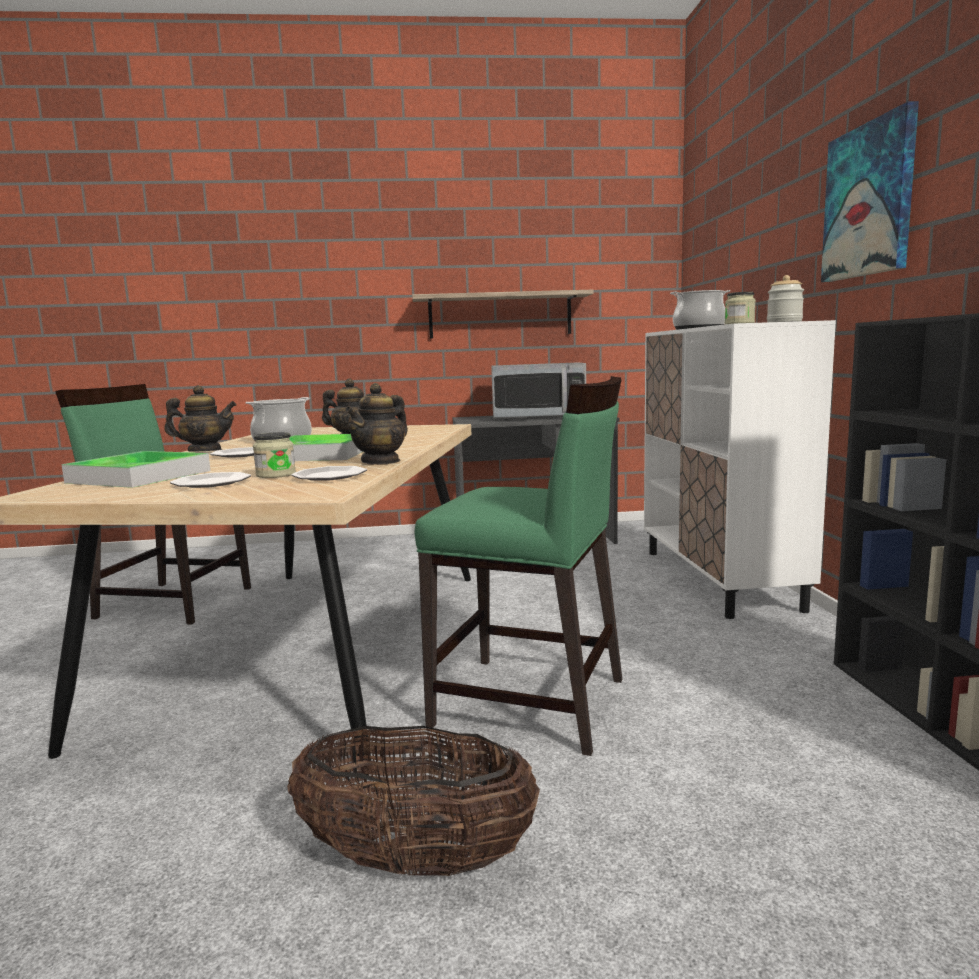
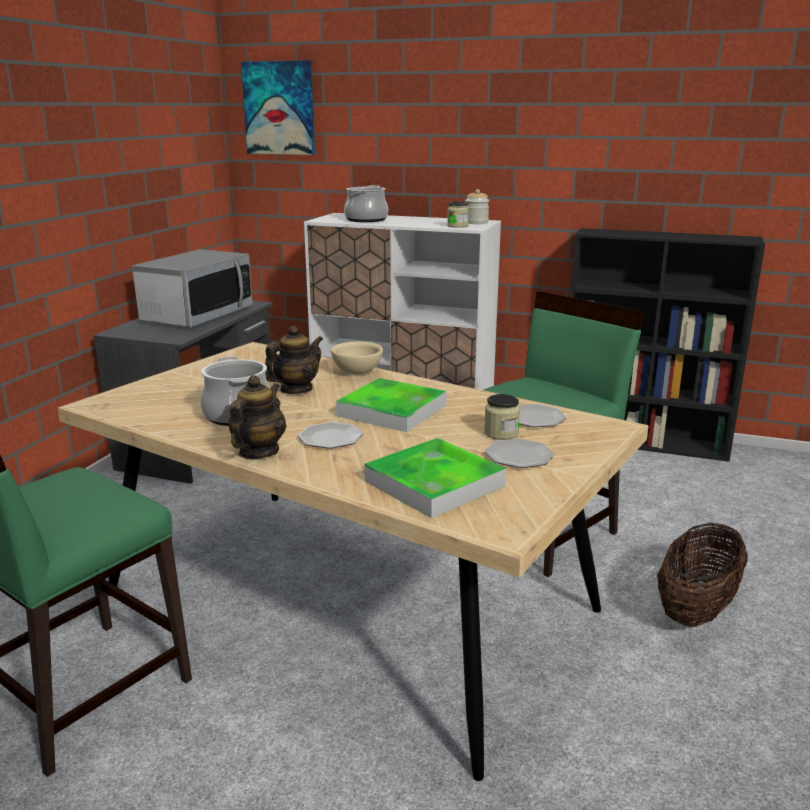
camera: 65 degrees left, 10 degrees up
(381, 461) = (476, 397): teapot -> none
(419, 440) = (357, 372): none -> beige bowl
(500, 315) = (112, 202): shelf -> none
(869, 201) = (520, 142): picture -> picture (279, 108)

